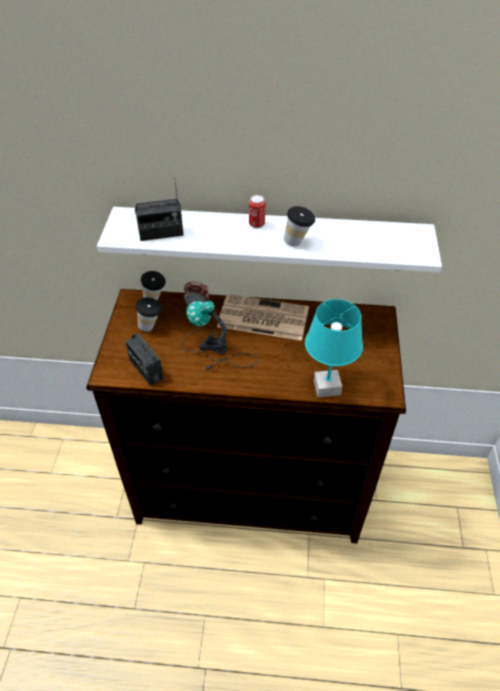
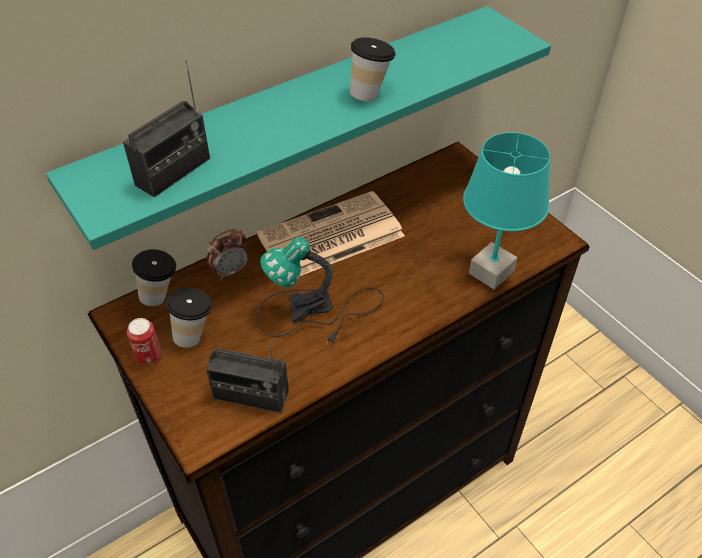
camera: 40 degrees left, 0 degrees up
(256, 224) = (292, 97): can -> can (149, 356)
(270, 239) = (297, 117): white shelf -> turquoise shelf

